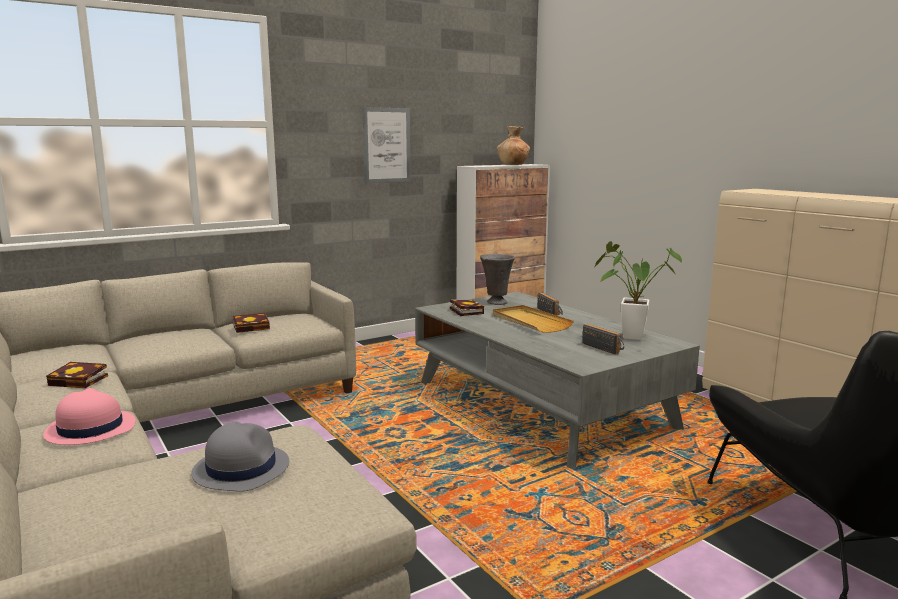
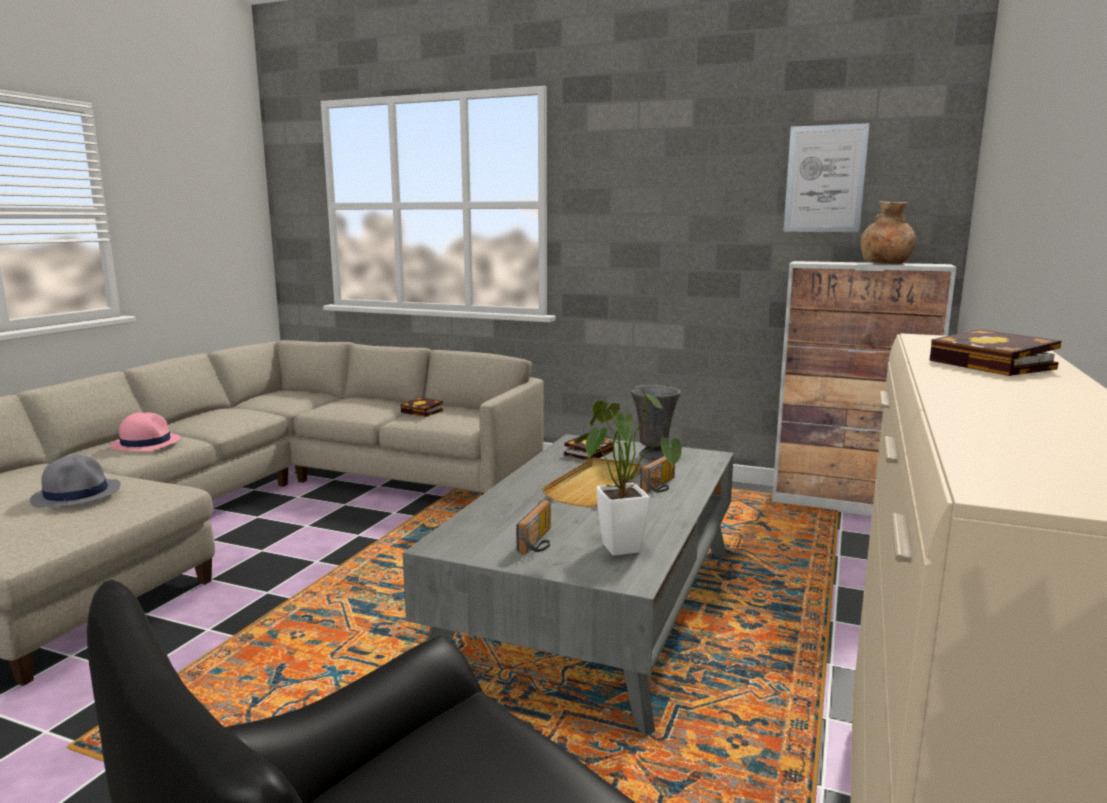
camera: 55 degrees right, 0 degrees up
(81, 380) = (238, 414): book -> book (997, 365)
(386, 145) = (685, 229): picture -> picture (825, 179)

